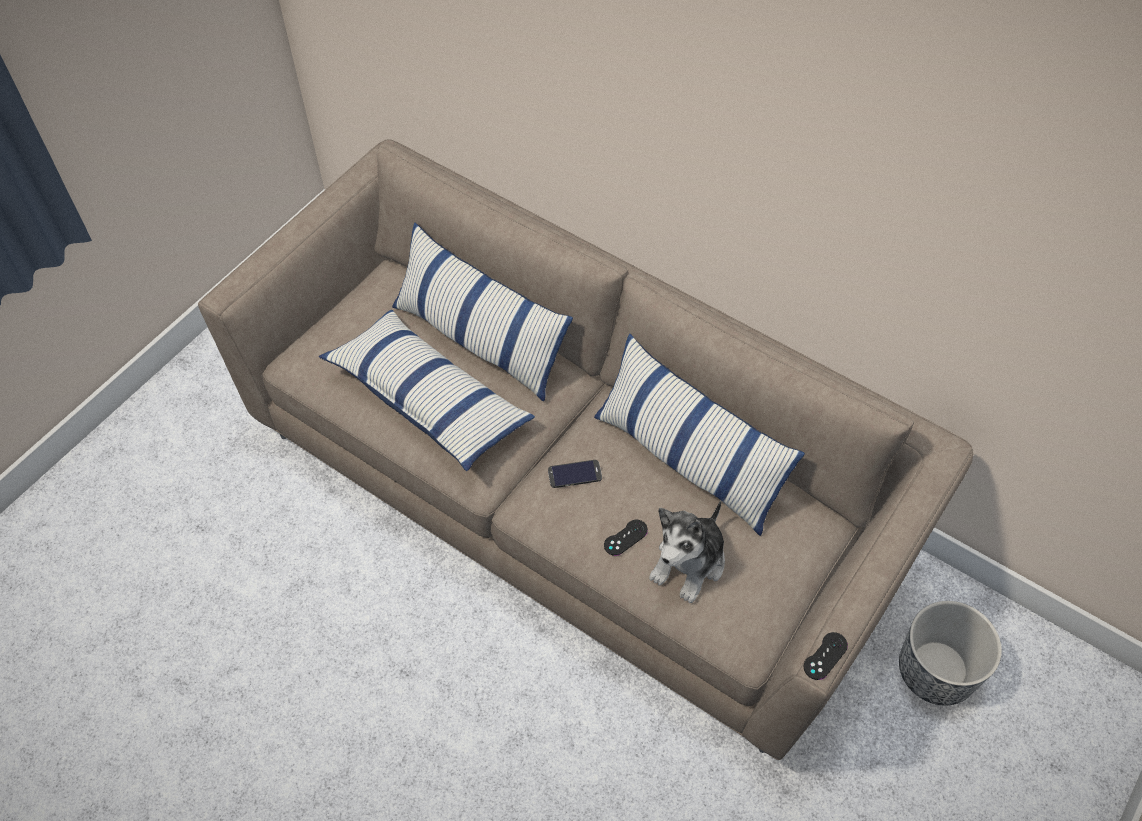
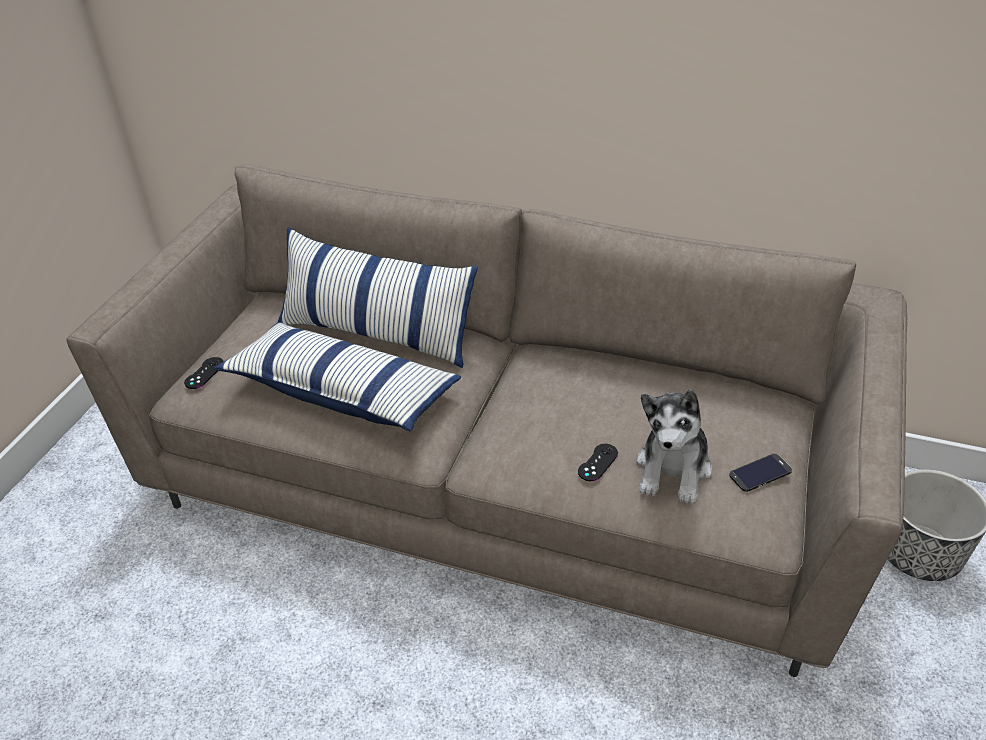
camera: 15 degrees left, 15 degrees down
(575, 474) = (520, 420): phone -> phone (760, 473)
(688, 459) = (628, 383): pillow -> none
(825, 656) = (880, 488): black game controller -> black game controller (204, 373)

